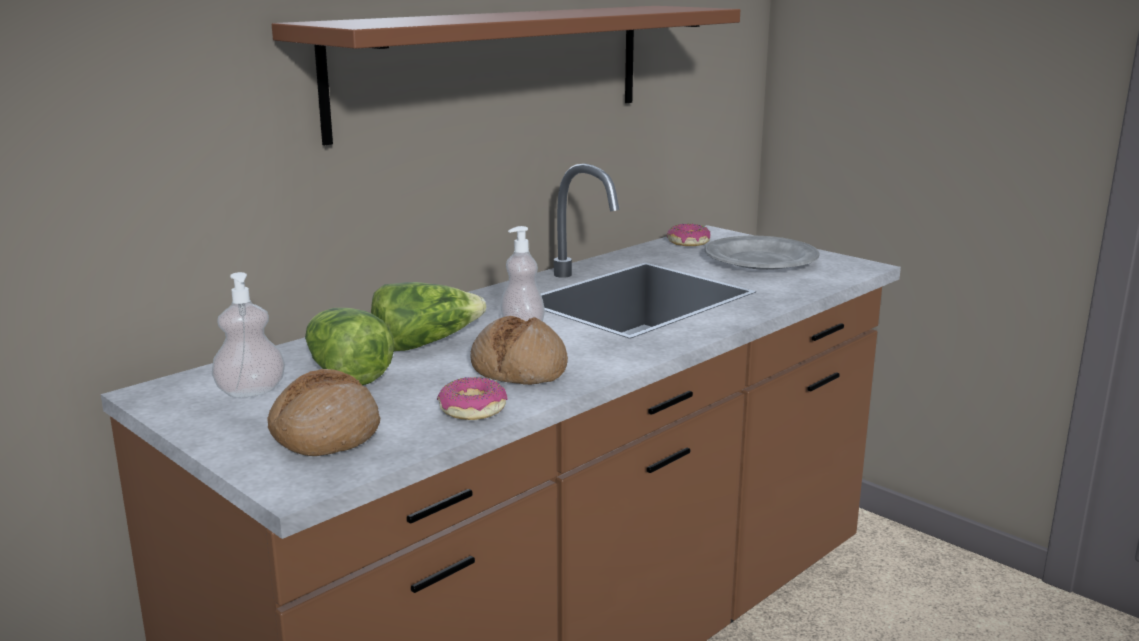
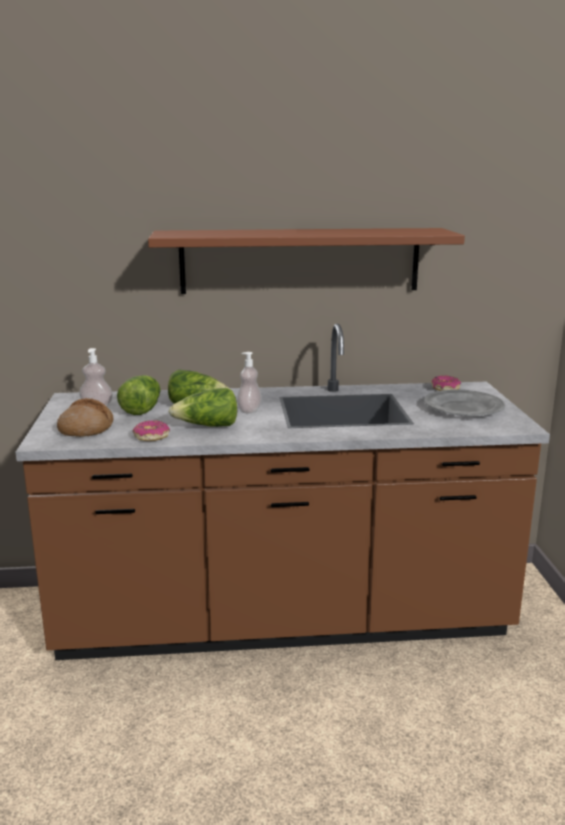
camera: 40 degrees right, 0 degrees up
(519, 368) = (207, 426): bread -> lettuce

